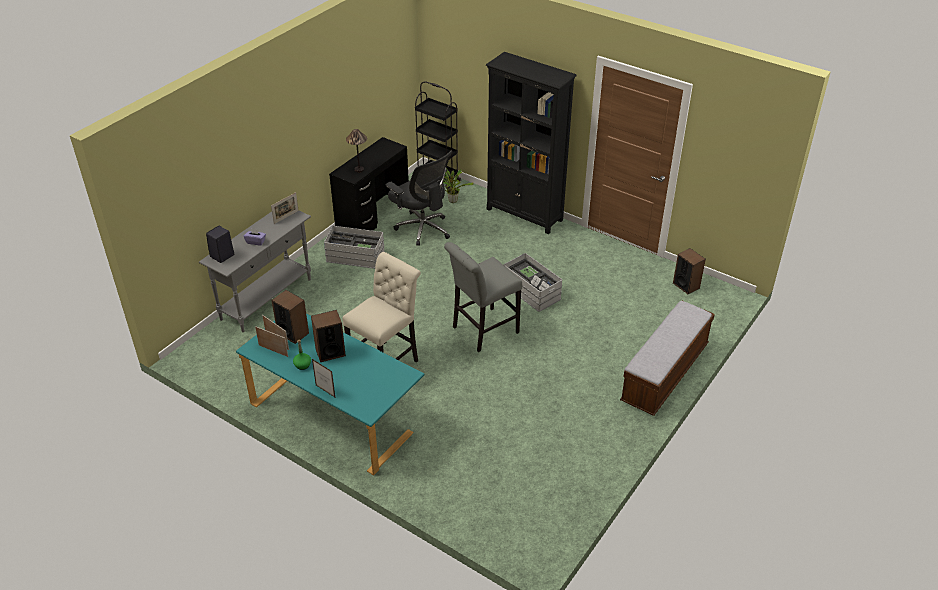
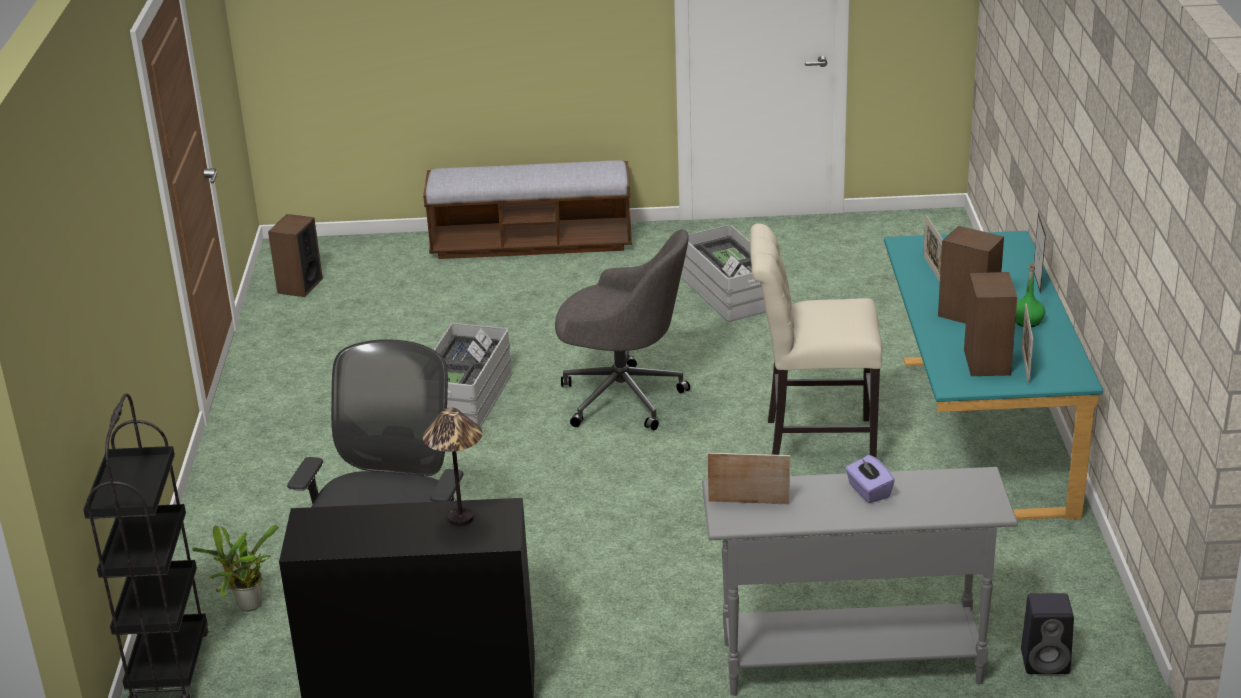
camera: 125 degrees left, 10 degrees down
(222, 256) = (964, 503): black speaker -> black speaker (1046, 661)
(273, 351) = (1046, 358): picture frame -> picture frame (933, 270)
(355, 256) = (588, 629): grey storage box -> grey storage box (730, 292)
(482, 331) = (624, 398): grey stool -> grey office chair
(525, 215) = (224, 496): black bookcase -> none

